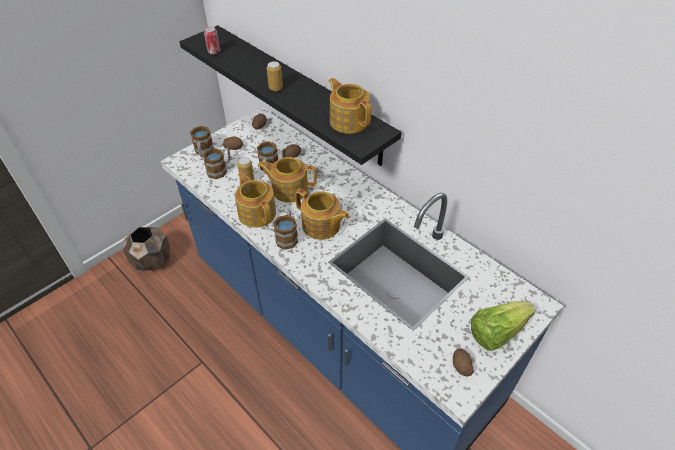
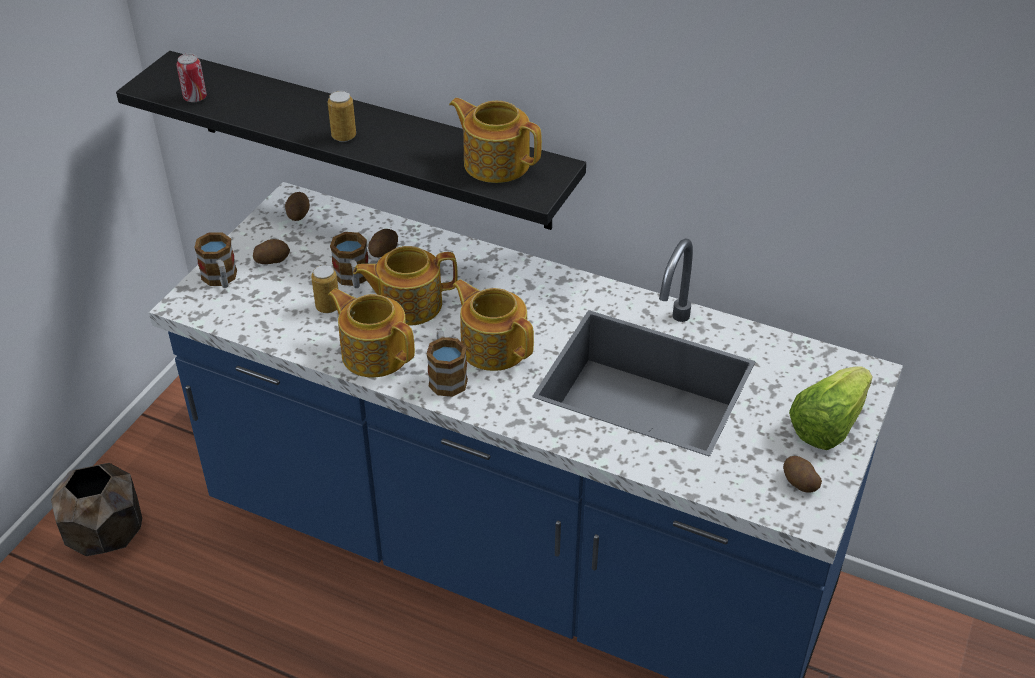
camera: 20 degrees left, 5 degrees down
(220, 170) = (269, 301): mug -> none
(321, 226) = (493, 346): teapot -> teapot turned 150 degrees counterclockwise

